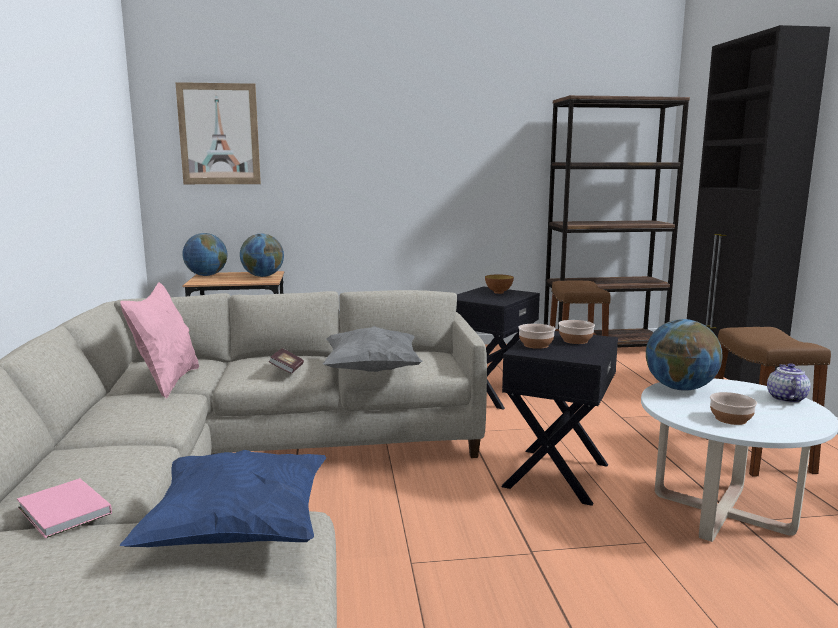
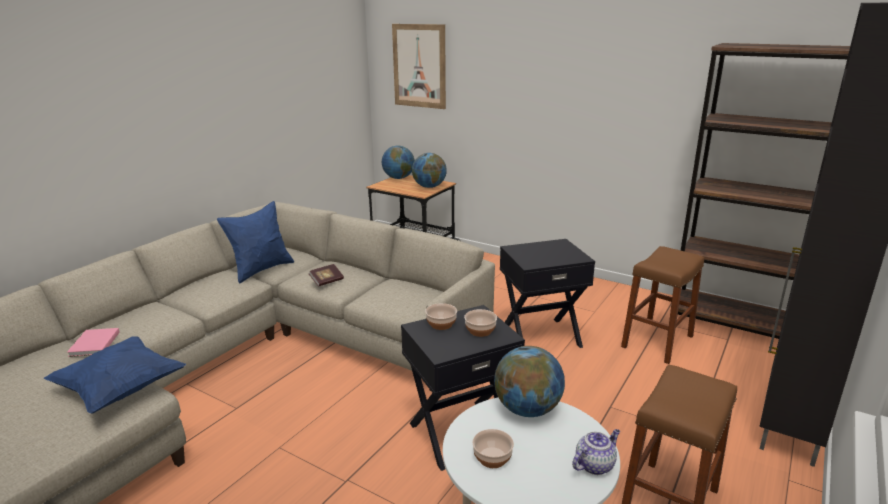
camera: 40 degrees right, 10 degrees up
(167, 382) = (261, 270): pink pillow -> blue pillow
(372, 370) = (374, 299): grey pillow -> none
(498, 292) = (559, 251): bowl -> none

